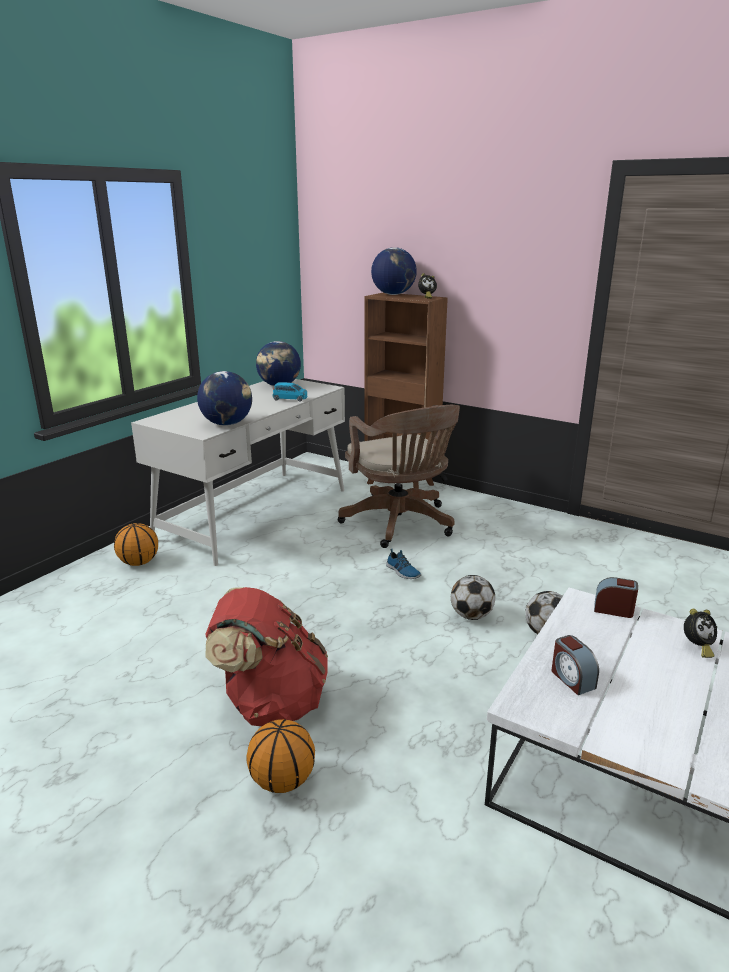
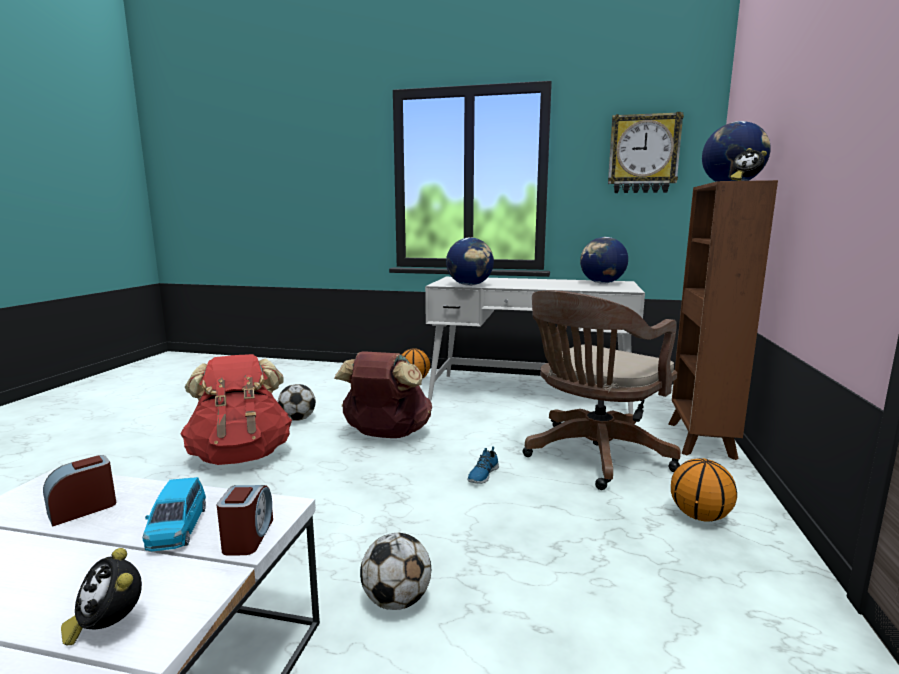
camera: 70 degrees right, 10 degrees down
(256, 252) = (643, 154): none -> wall clock
(283, 780) = (147, 477): basketball -> basketball (700, 516)
(289, 603) = (386, 435): none -> brown backpack
(290, 399) = (567, 287): blue toy car -> blue toy car (177, 529)
(471, 616) = (412, 531): football -> football (297, 419)

